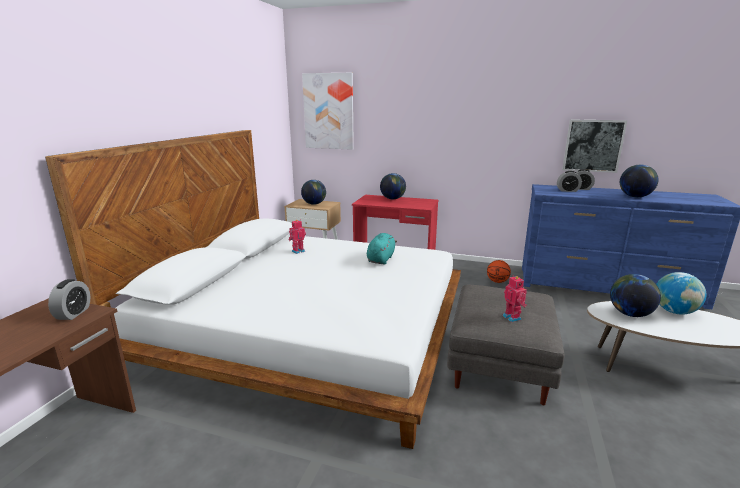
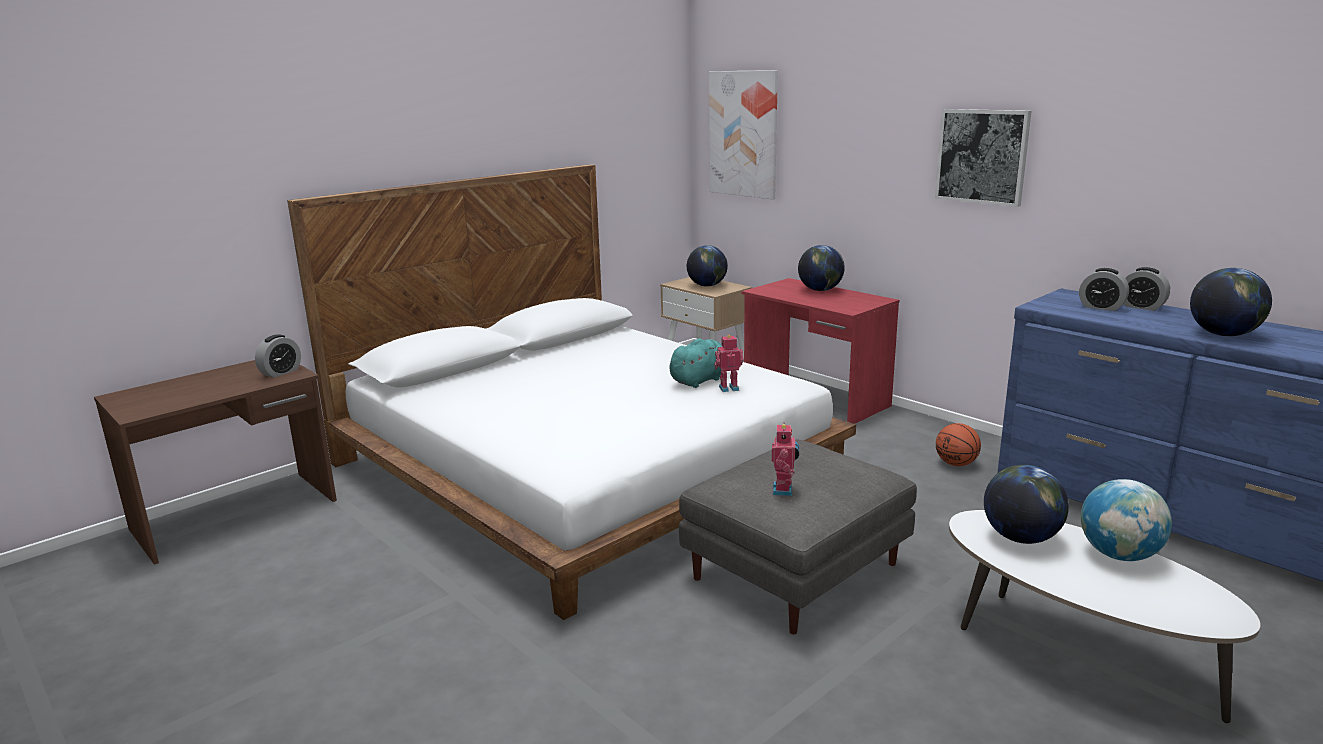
camera: 30 degrees right, 0 degrees up
(298, 251) = (605, 351): toy robot -> toy robot (728, 388)
(593, 145) = (1184, 221): picture -> picture (982, 156)

